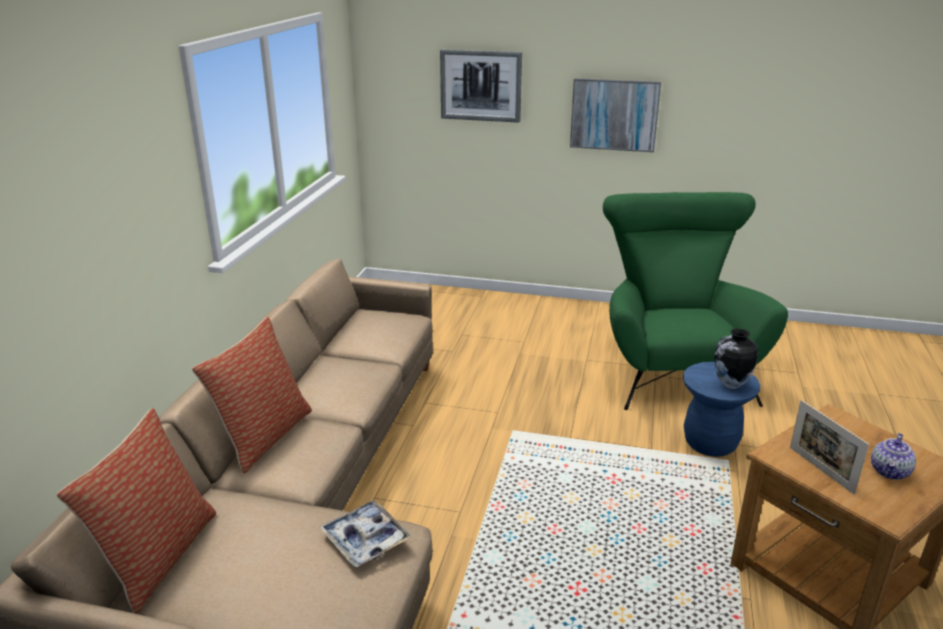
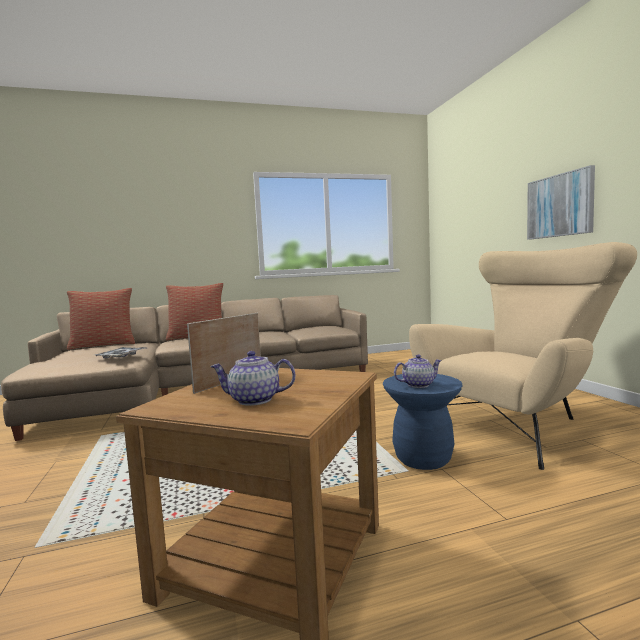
camera: 60 degrees right, 20 degrees down
(480, 85) = (480, 205): picture -> none
(672, 369) = (515, 422): green armchair -> beige armchair
(730, 384) = (418, 384): vase -> teapot

